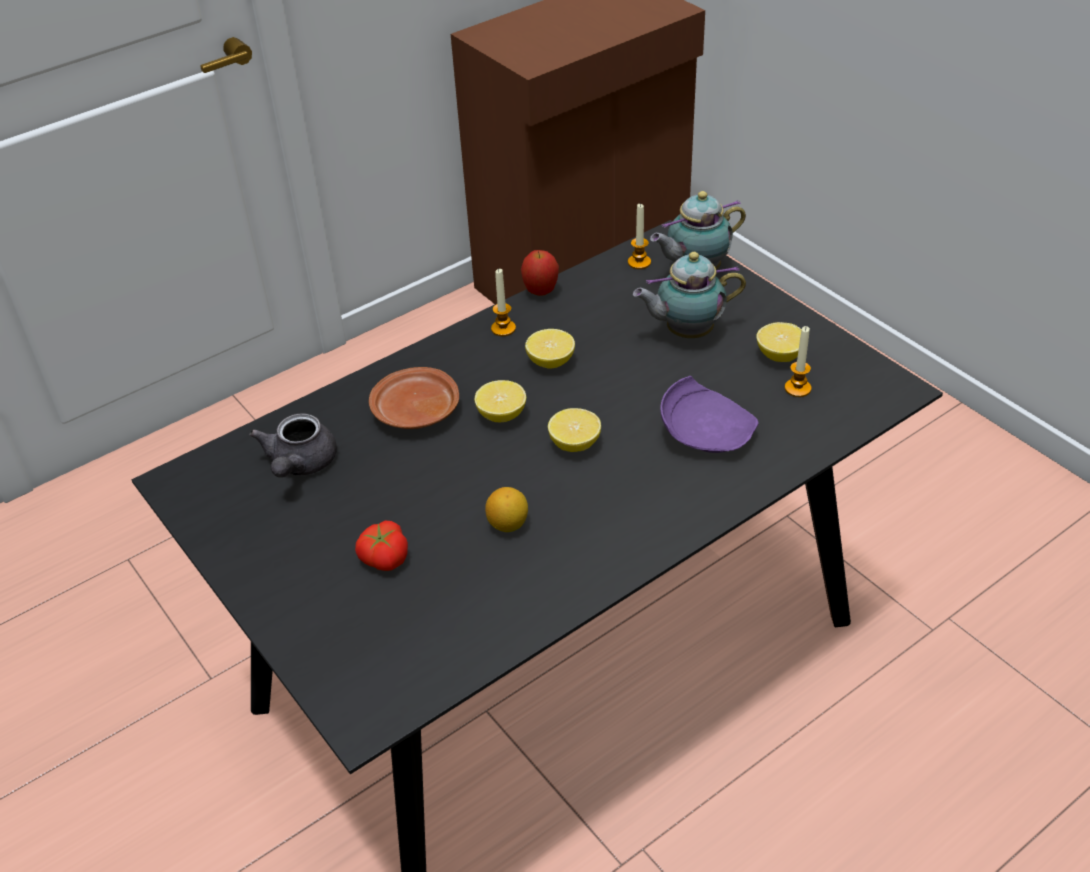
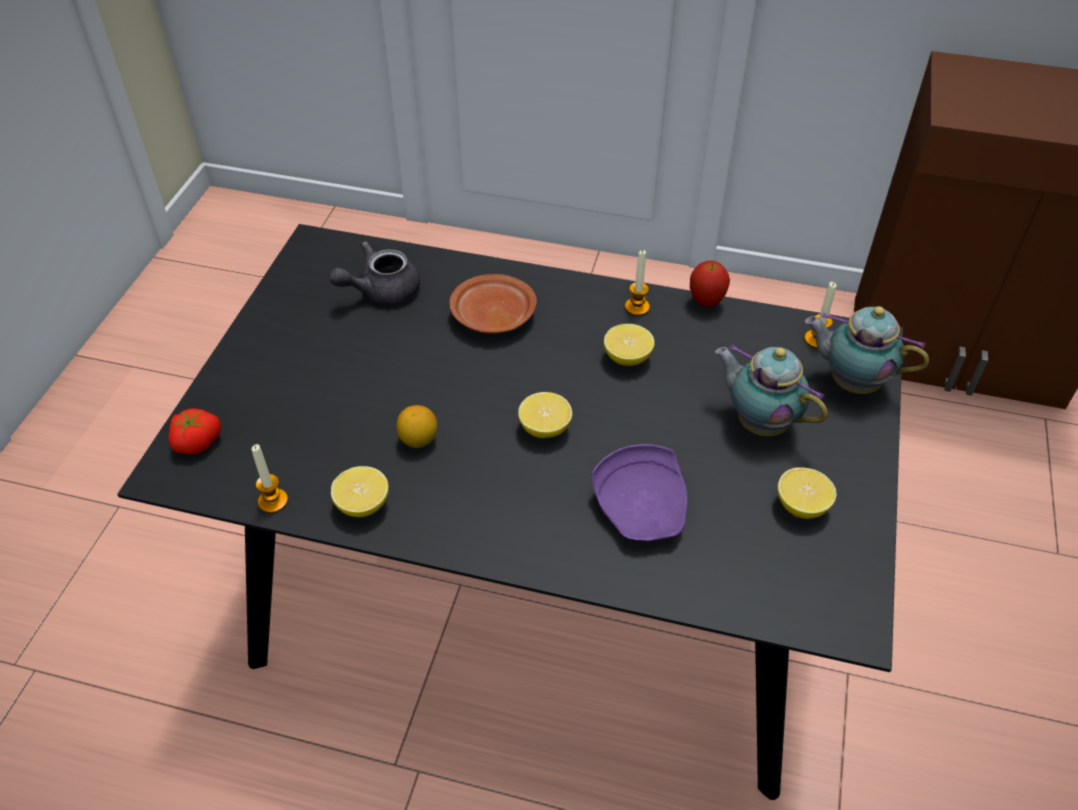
camera: 50 degrees right, 5 degrees up
(383, 558) = (326, 391): tomato -> tomato (196, 441)
(501, 415) = (536, 365): lemon -> lemon (363, 505)
(797, 388) = (770, 544): candle -> candle (273, 501)

